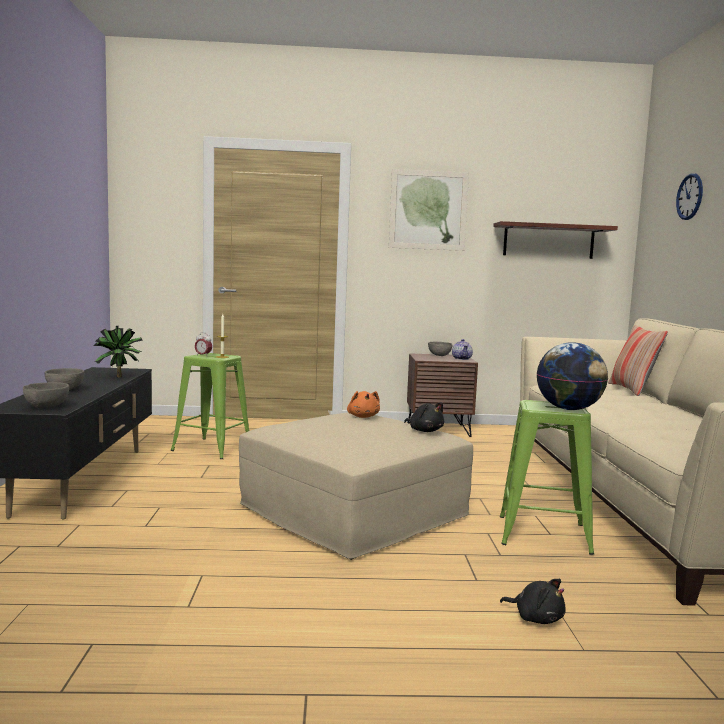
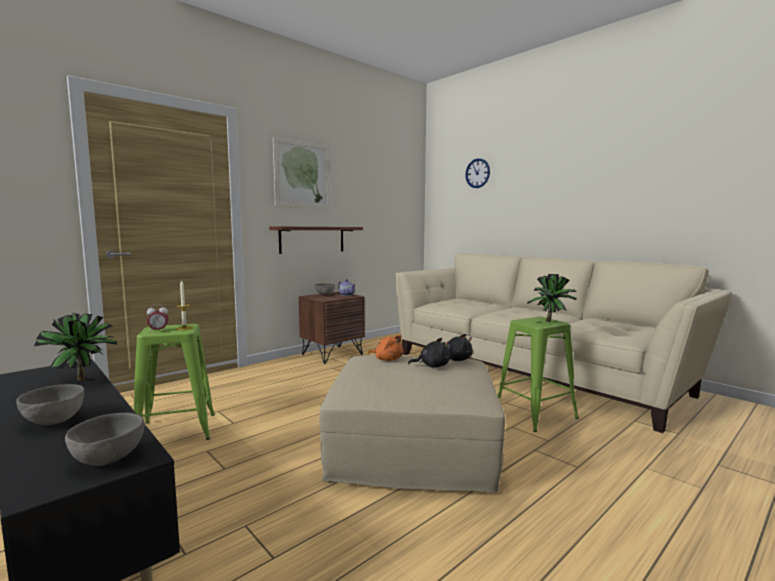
camera: 40 degrees left, 0 degrees up
(536, 618) = (649, 479): black plush toy -> black plush toy (432, 366)
(548, 241) = (381, 201): shelf -> shelf (312, 239)
(569, 409) = (552, 322): globe -> potted plant
(632, 390) = (478, 301): pillow -> none

